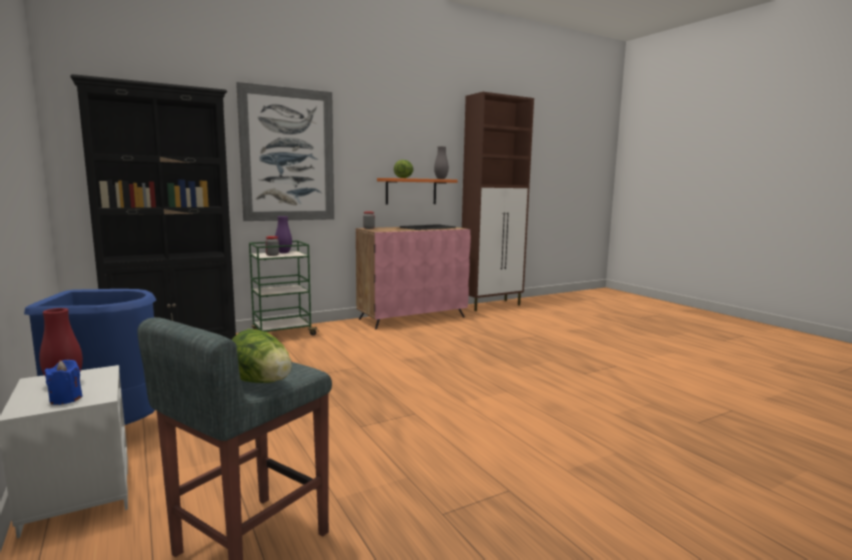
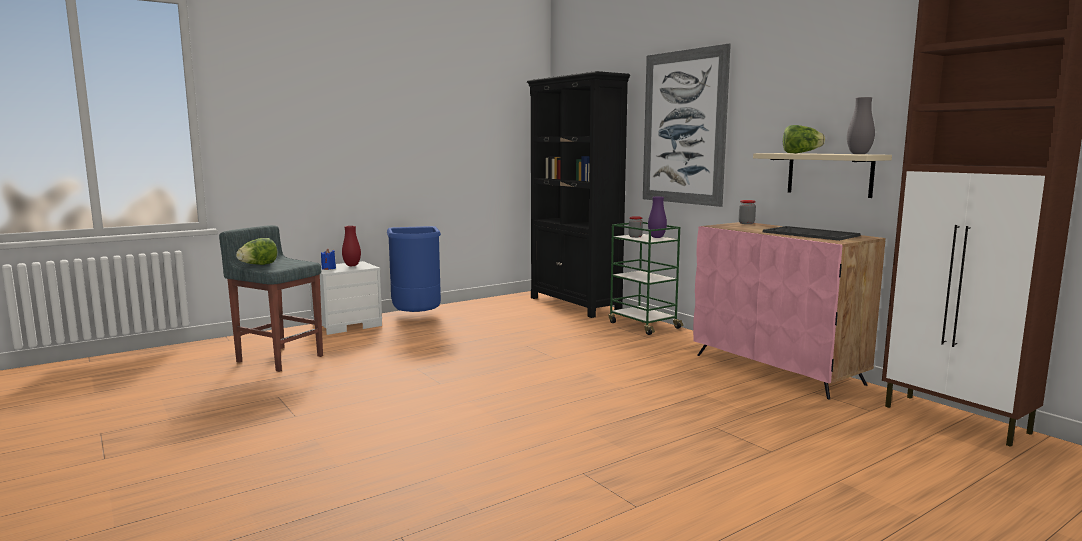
camera: 85 degrees right, 0 degrees up
(411, 191) = (829, 174): orange shelf -> beige shelf

